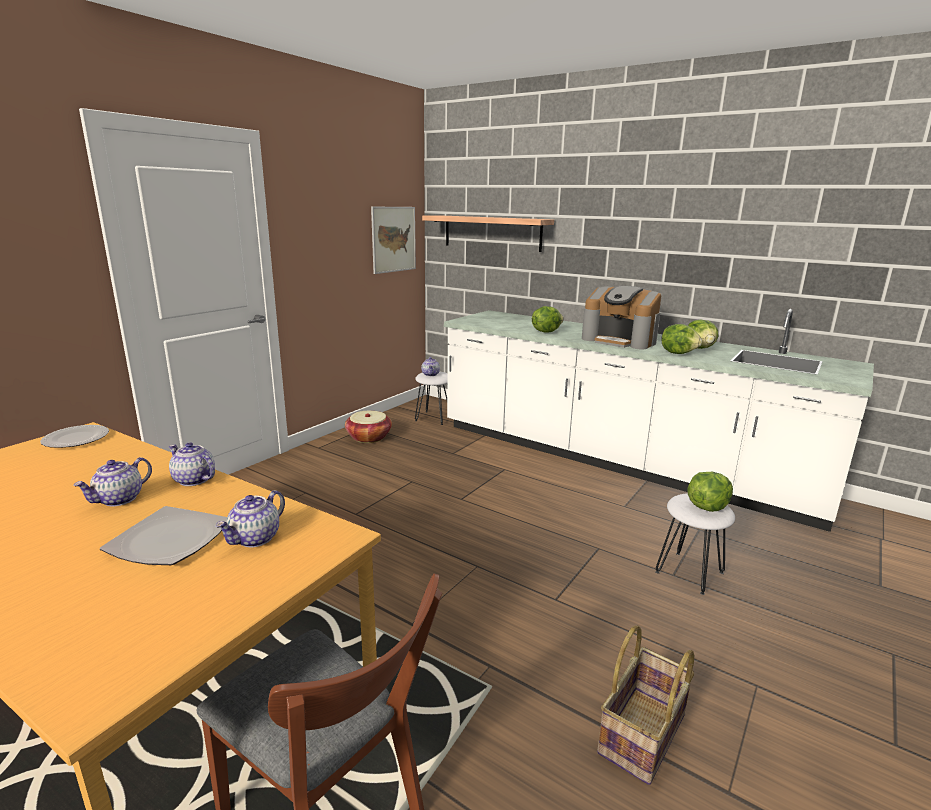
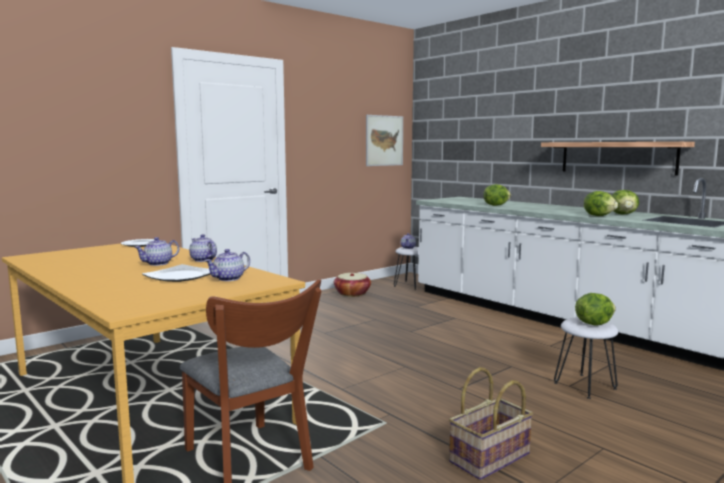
camera: 15 degrees right, 10 degrees down
(492, 233) = (462, 133): shelf -> shelf (617, 157)
(620, 340) = (555, 210): coffee machine -> none

